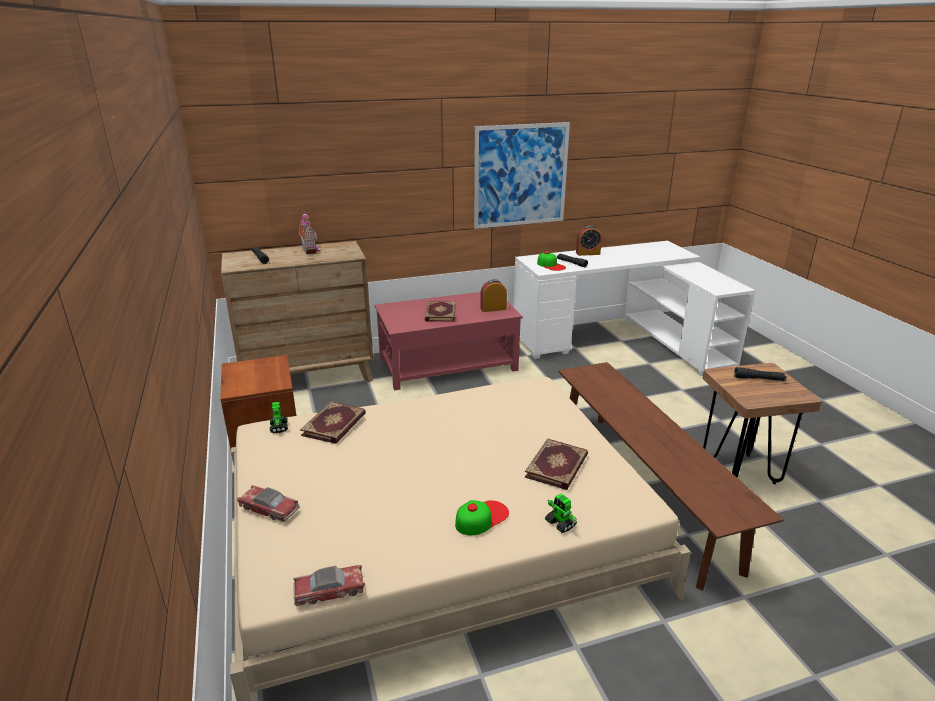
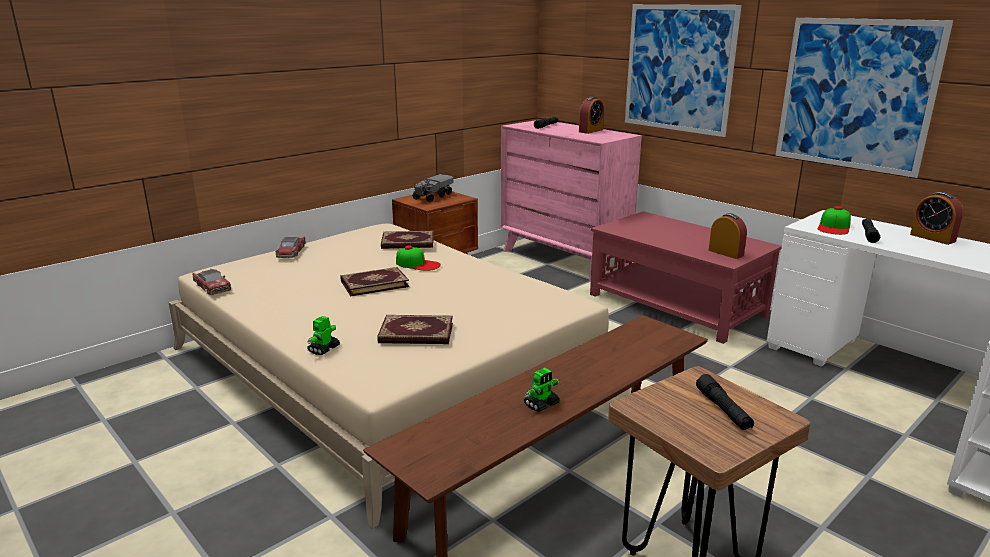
camera: 65 degrees right, 5 degrees down
(248, 374) = (433, 197): none -> toy truck
(279, 427) = (389, 230): toy robot -> toy robot (542, 404)
(308, 377) = (564, 259): brown dresser -> pink dresser
(311, 250) = (590, 131): toy house -> alarm clock
(379, 176) = (678, 68): none -> picture
(440, 313) = (669, 235): book -> book (374, 283)
(481, 517) = (313, 315): cap -> cap (418, 264)

